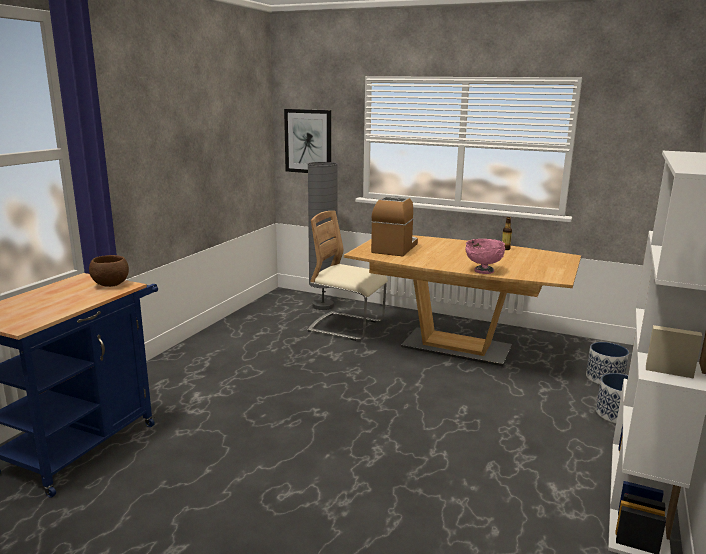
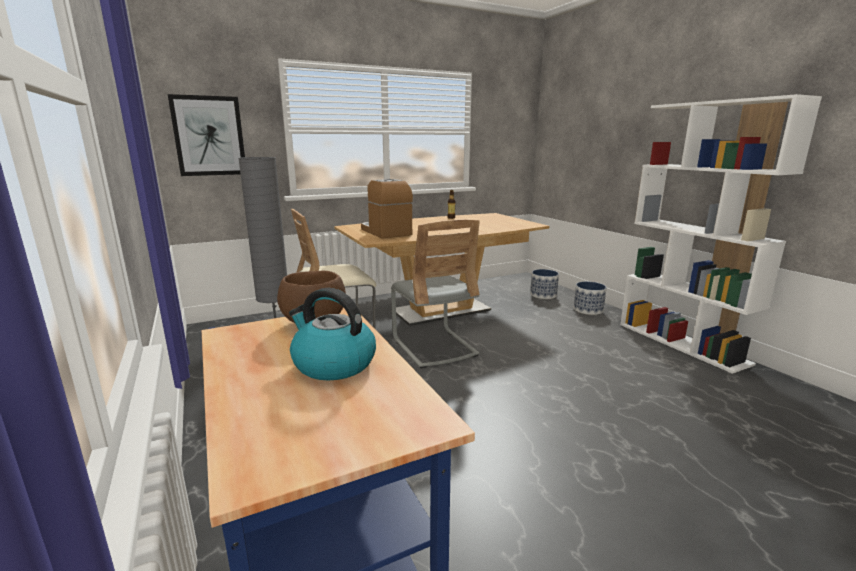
camera: 50 degrees left, 0 degrees up
(64, 301) = (333, 364): none -> kettle
(381, 370) = (434, 347): none -> grey chair
(483, 271) = (488, 230): pink bowl -> none

